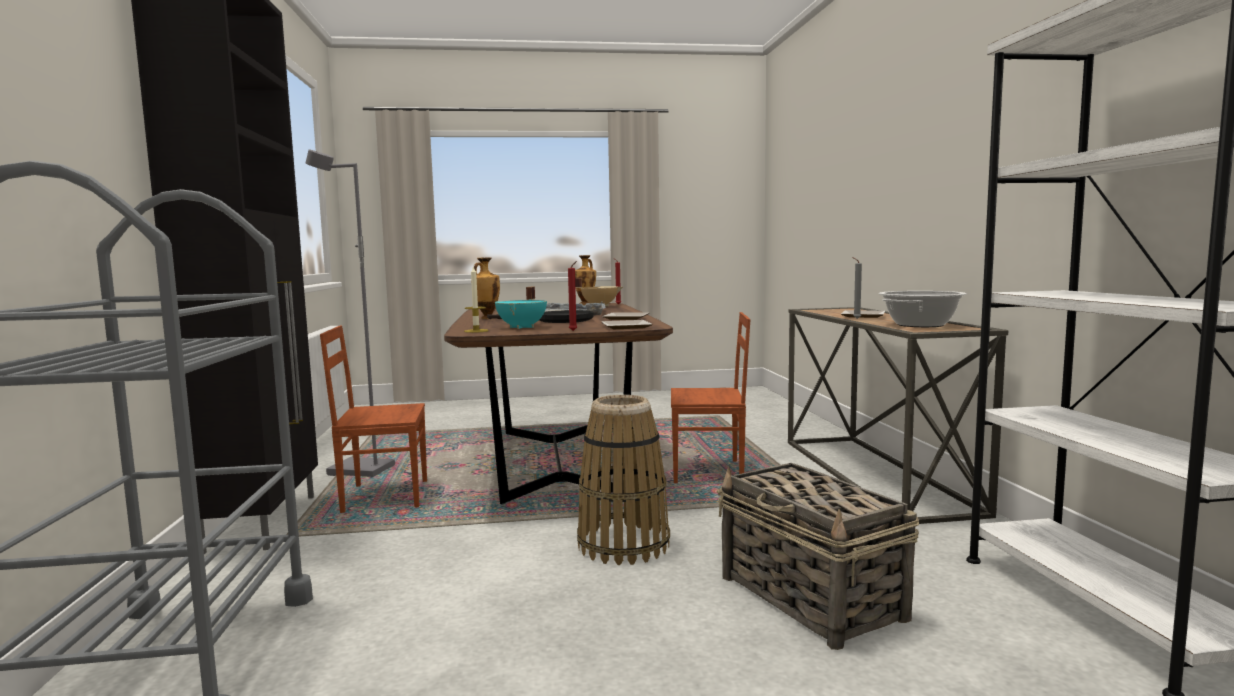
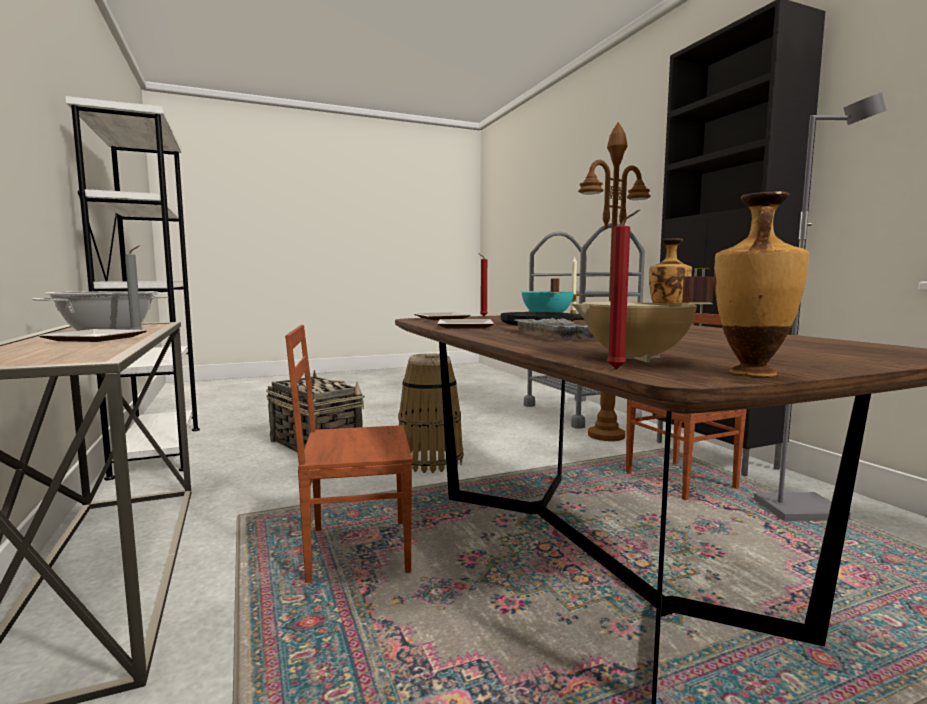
camera: 165 degrees right, 0 degrees up
(303, 571) = (606, 435): none -> brown floor lamp

